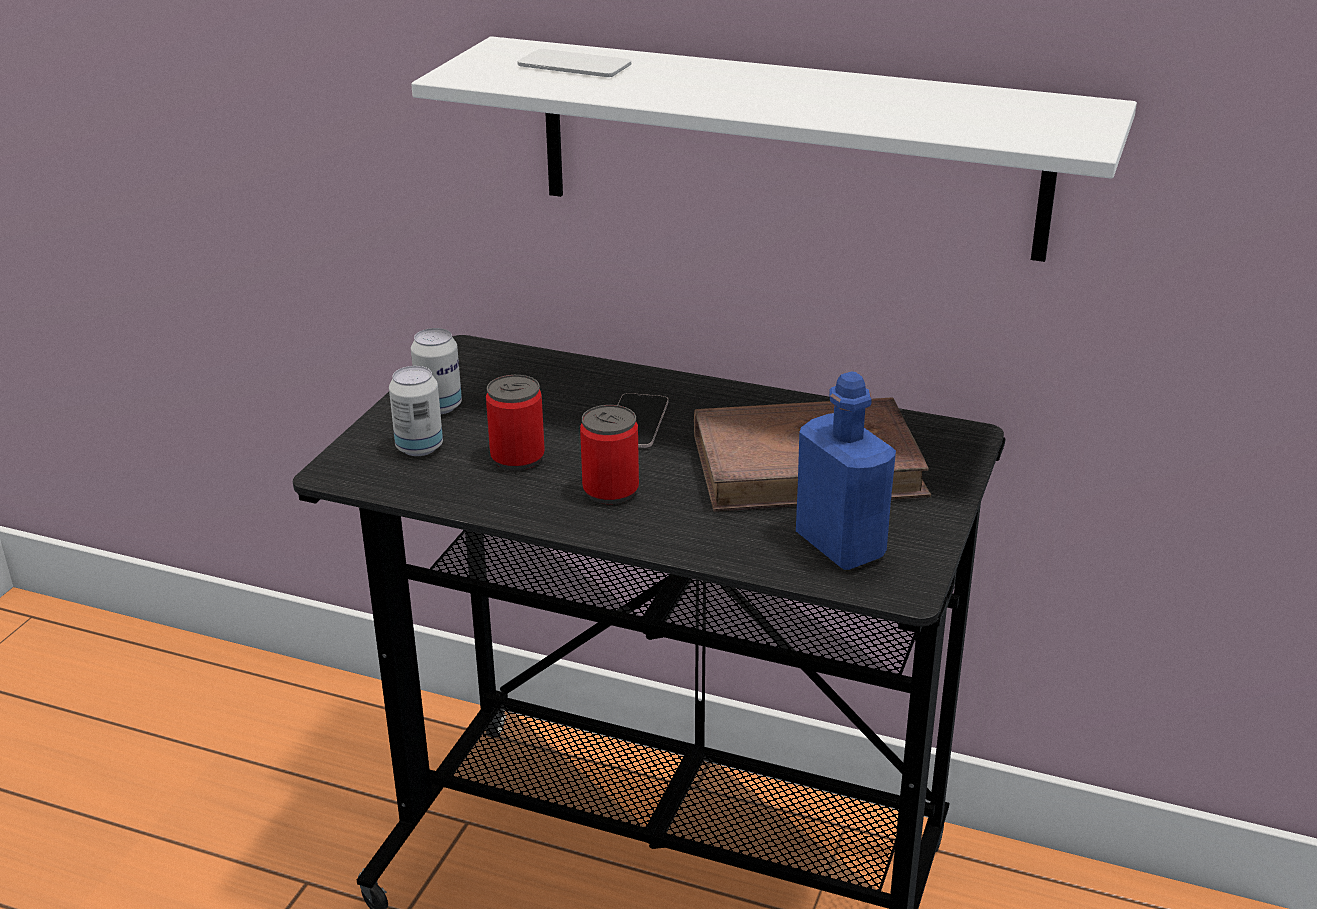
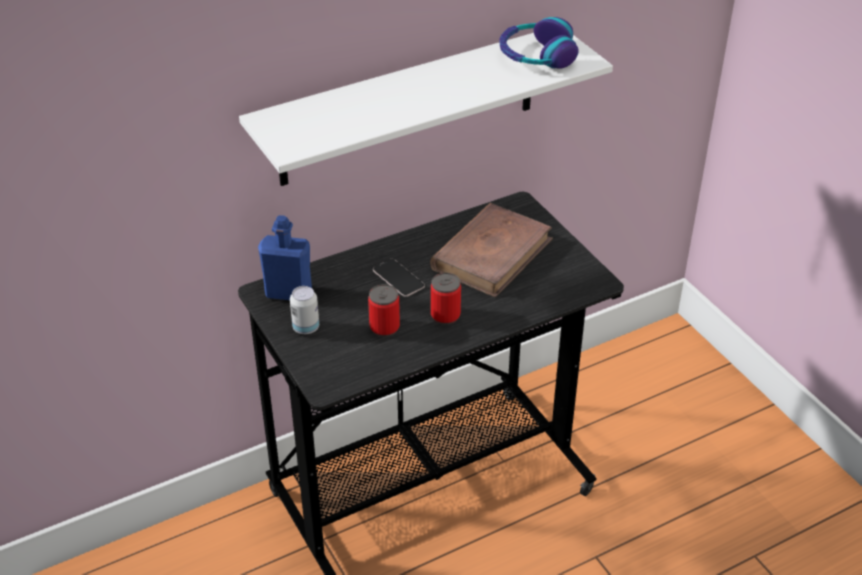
camera: 50 degrees left, 10 degrees up
(419, 447) = (336, 352): can -> none
(574, 66) = (326, 115): phone -> none
(840, 545) = (556, 280): blue bottle -> blue bottle (288, 292)
(1006, 113) = (536, 56): none -> headphones

